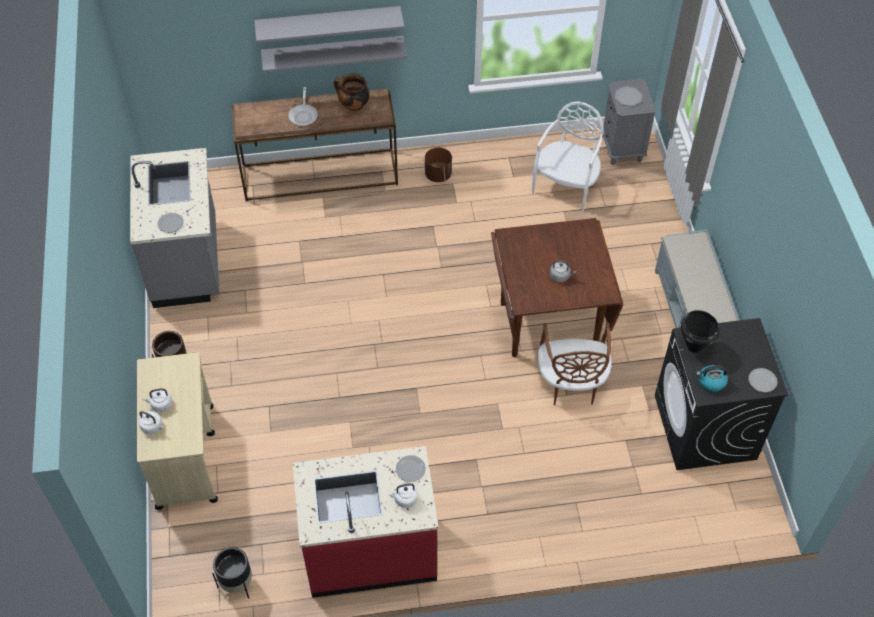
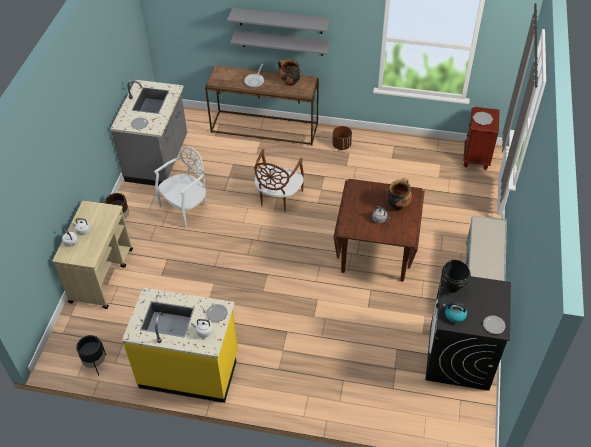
camera: 20 degrees right, 5 degrees down
(370, 551) = (189, 369): red counter -> yellow counter
(566, 186) = (426, 172): white chair -> white chair (186, 207)
(571, 384) = (374, 300): brown chair -> brown chair (278, 198)
(575, 250) = (398, 205): none -> cooking pot
(622, 148) = (476, 158): grey nightstand -> brown nightstand

